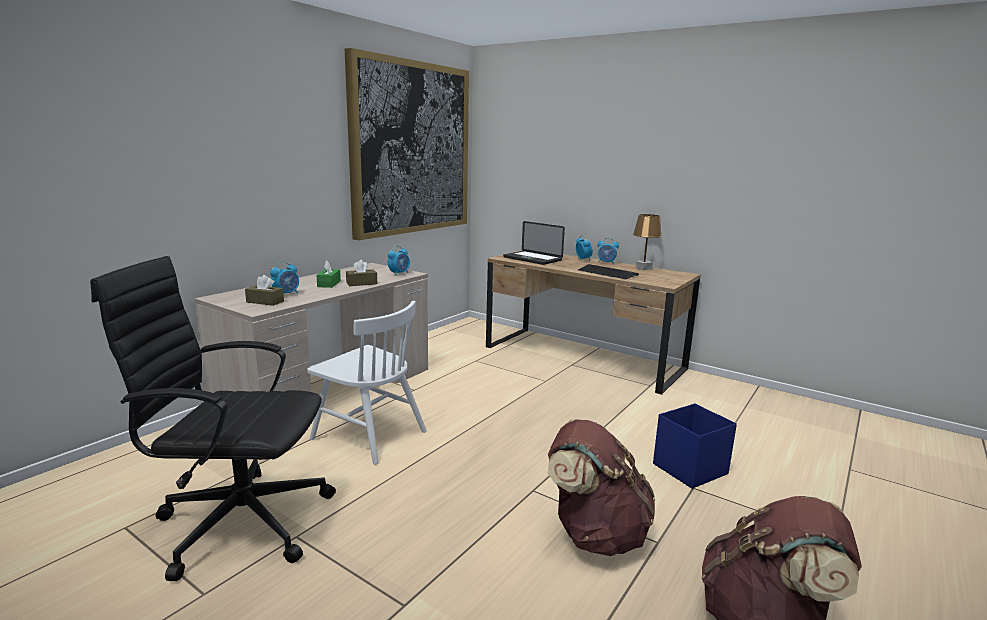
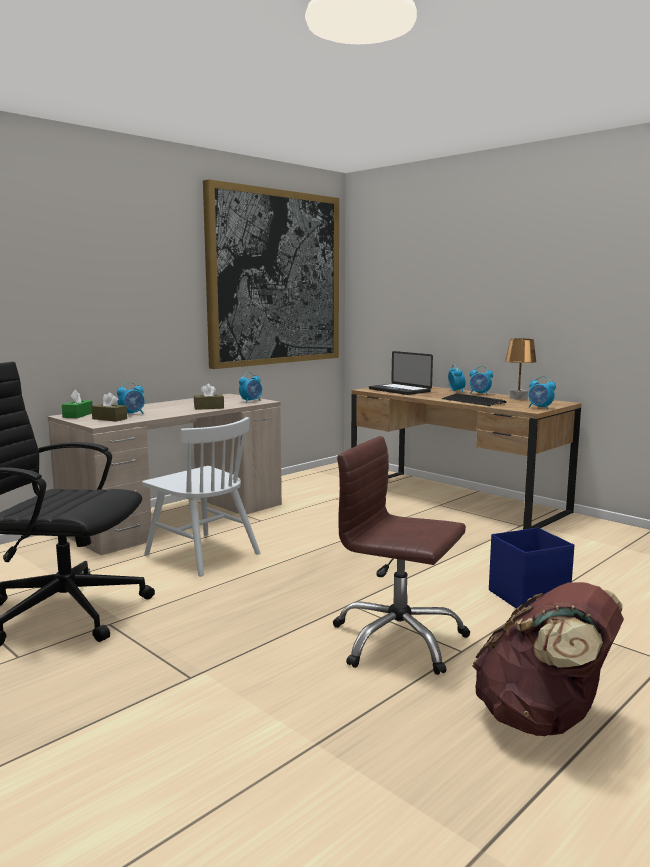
camera: 10 degrees right, 5 degrees down
(329, 284) = (177, 407): green tissue box -> green tissue box (78, 415)
(595, 534) = (398, 641): brown backpack -> brown office chair
(671, 281) = (540, 408): none -> alarm clock

